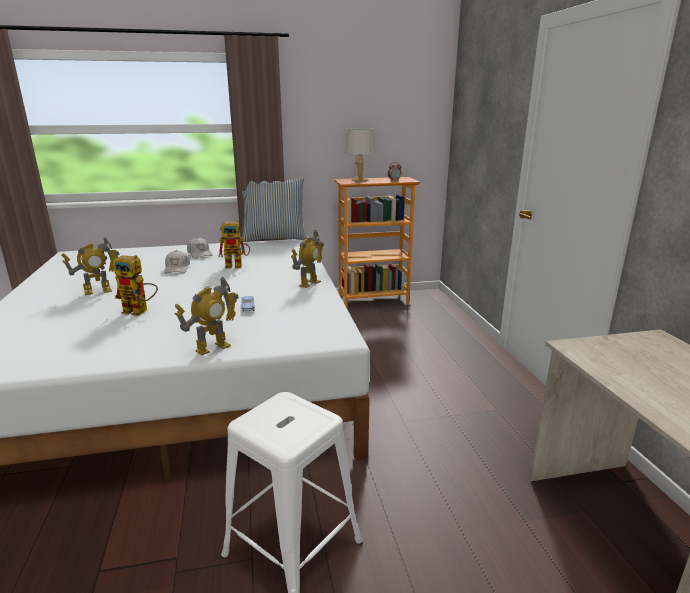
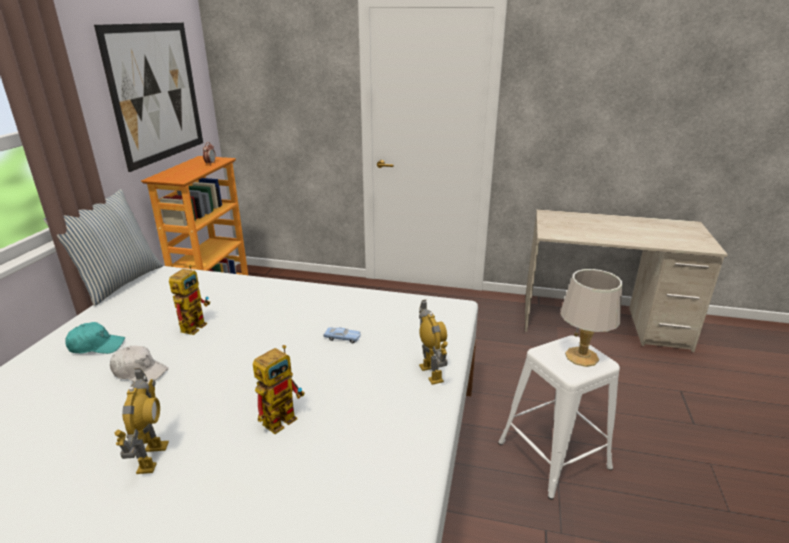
camera: 65 degrees left, 5 degrees up
(200, 254) = (96, 346): white cap -> turquoise cap
(309, 283) = (312, 294): toy robot -> none
(360, 180) = (176, 173): grey table lamp -> grey table lamp (582, 357)
(375, 117) = (156, 93): none -> picture

